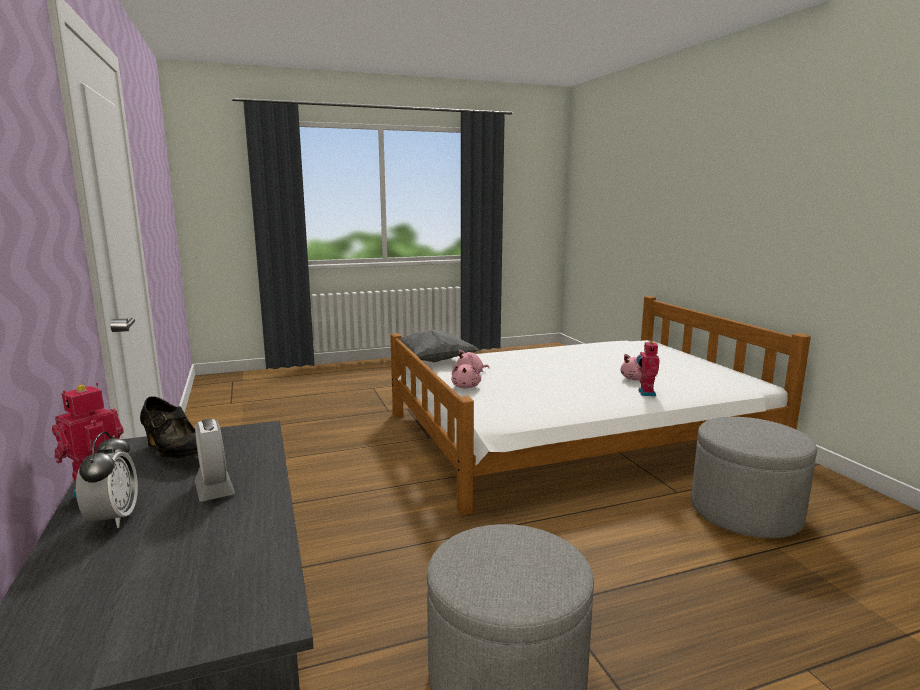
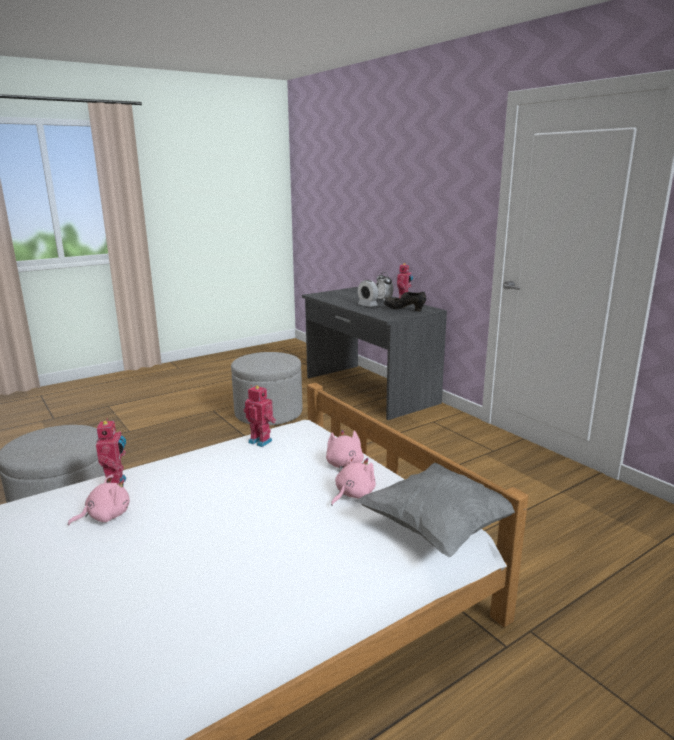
camera: 165 degrees right, 5 degrees up
(531, 408) = (261, 441): none -> toy robot

